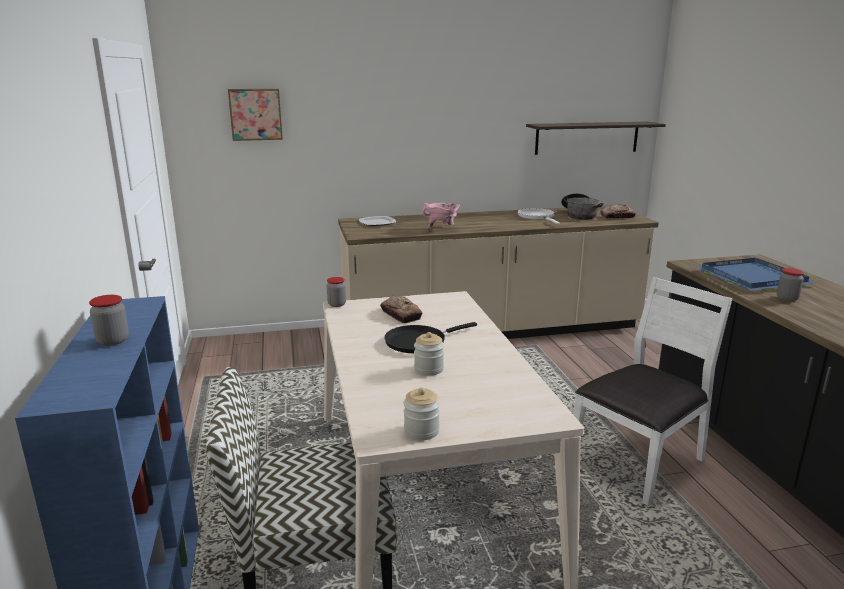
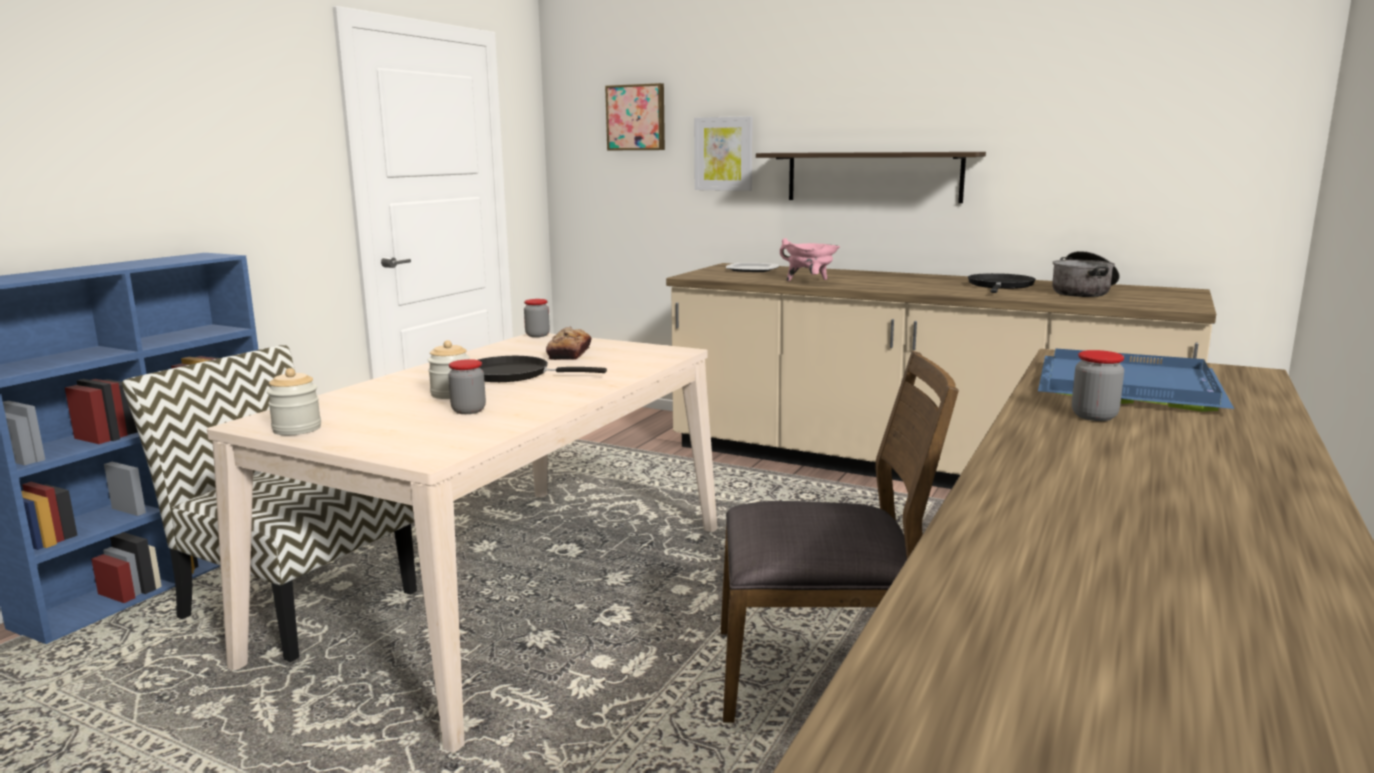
camera: 40 degrees right, 5 degrees down
(113, 341) = (112, 267): jar -> jar (468, 410)
(332, 141) = (724, 154): none -> picture
(537, 217) = (1000, 286): white frying pan -> black frying pan
(587, 137) = (1149, 157): shelf -> shelf (873, 177)
(617, 217) = (1151, 300): bread -> none
(639, 461) = (822, 674): white chair -> brown chair

